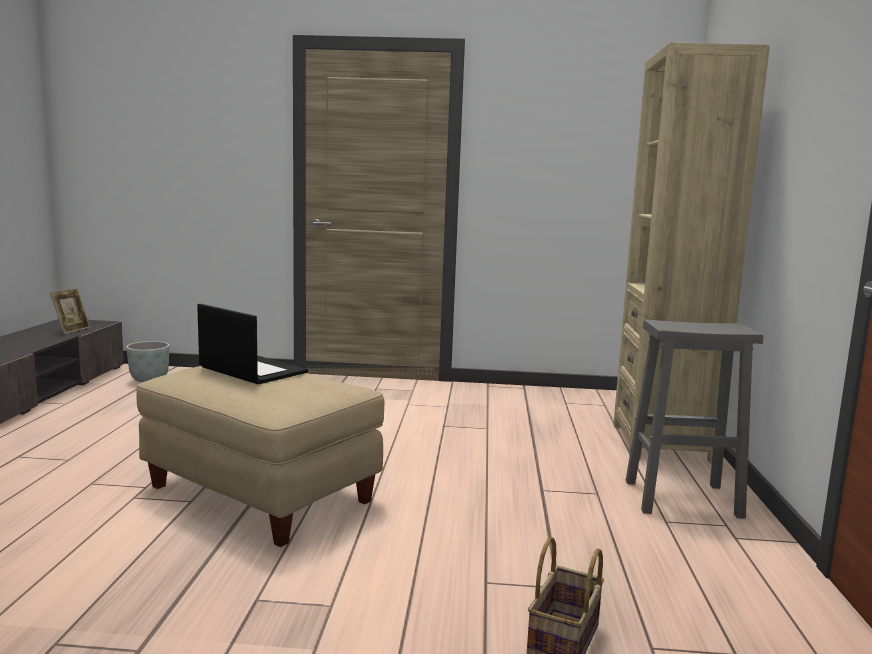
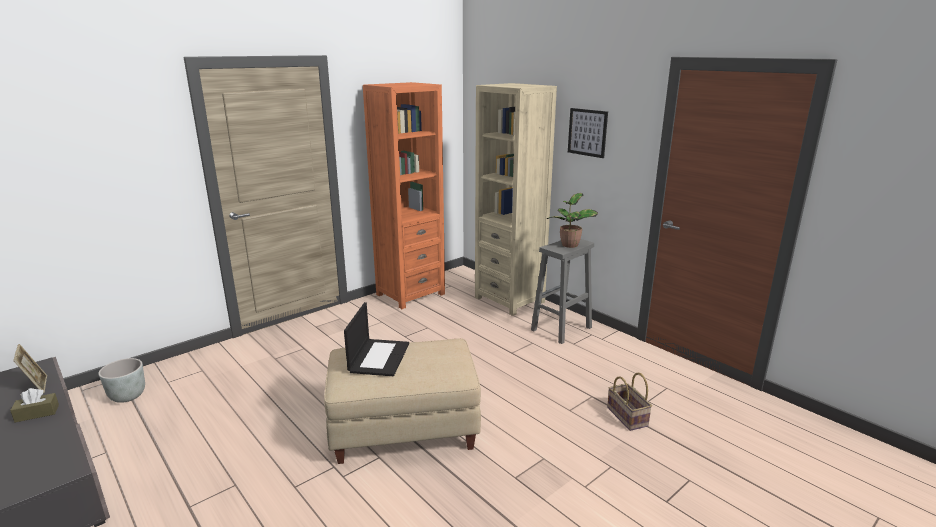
camera: 45 degrees left, 10 degrees up
(34, 341) = (37, 413): none -> brown tissue box
(251, 370) = (379, 357): laptop -> laptop turned 105 degrees clockwise
(534, 396) = (410, 294): none -> orange bookcase
(703, 327) = (569, 245): none -> potted plant
(800, 120) = (587, 132): none -> picture

